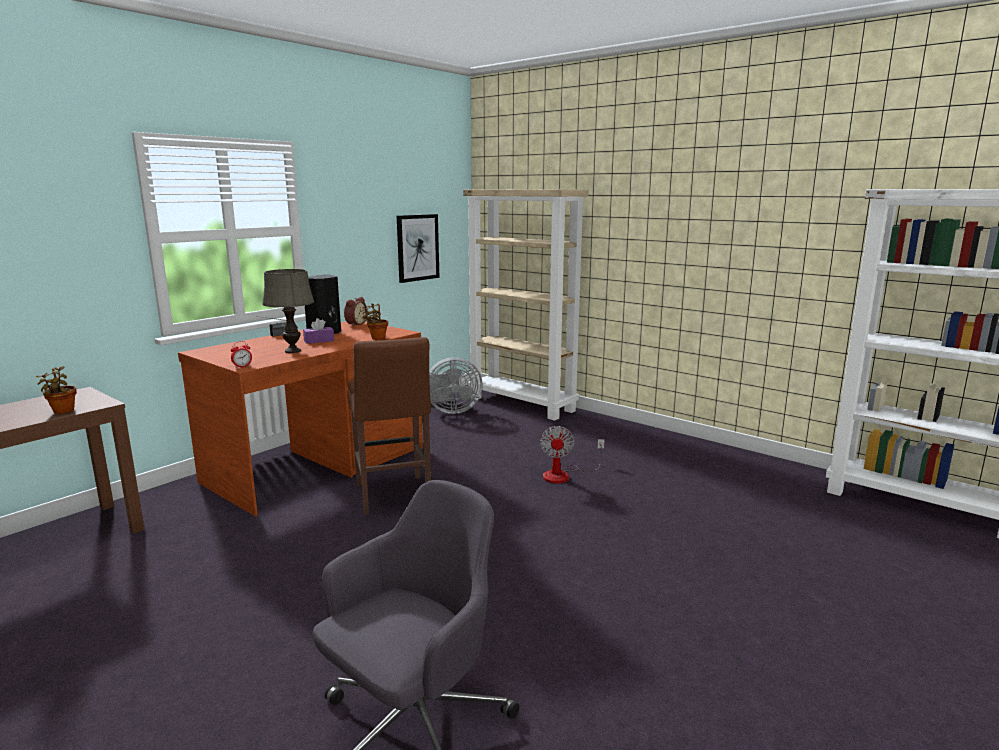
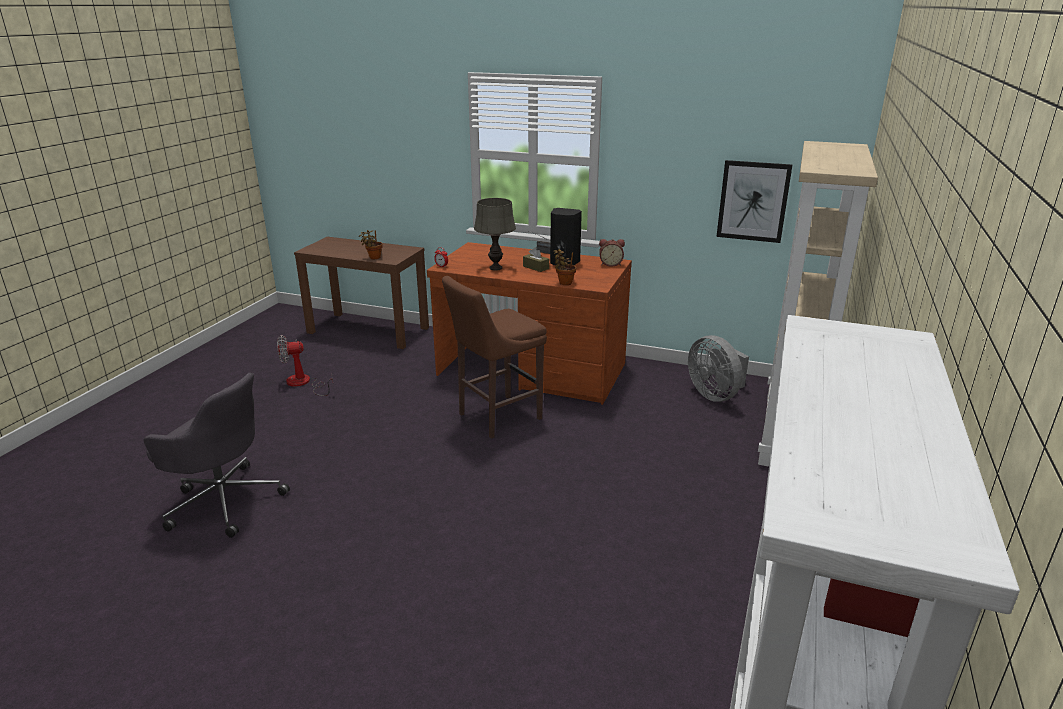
camera: 70 degrees right, 10 degrees up
(319, 341) = (536, 267): purple tissue box -> brown tissue box
(564, 475) = (603, 497): fan -> fan (304, 383)

